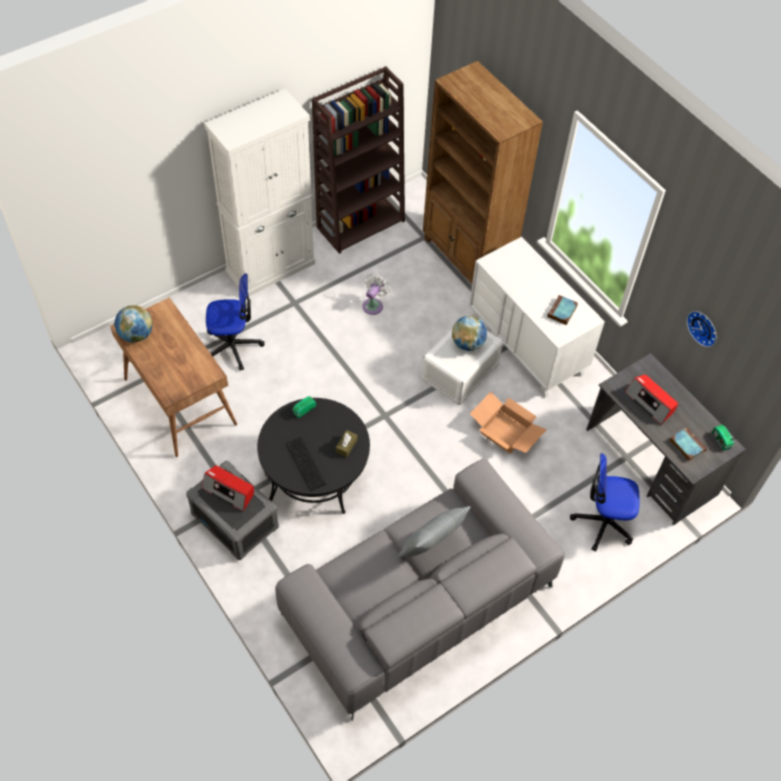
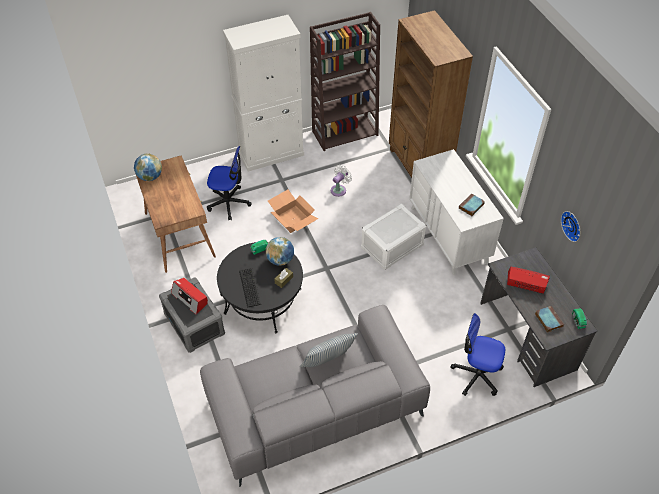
camera: 15 degrees right, 5 degrees down
(468, 343) = (398, 223): globe -> globe (280, 260)
(504, 432) = (415, 295): cardboard box -> cardboard box (292, 219)
(650, 402) = (526, 283): radio -> radio turned 135 degrees clockwise

